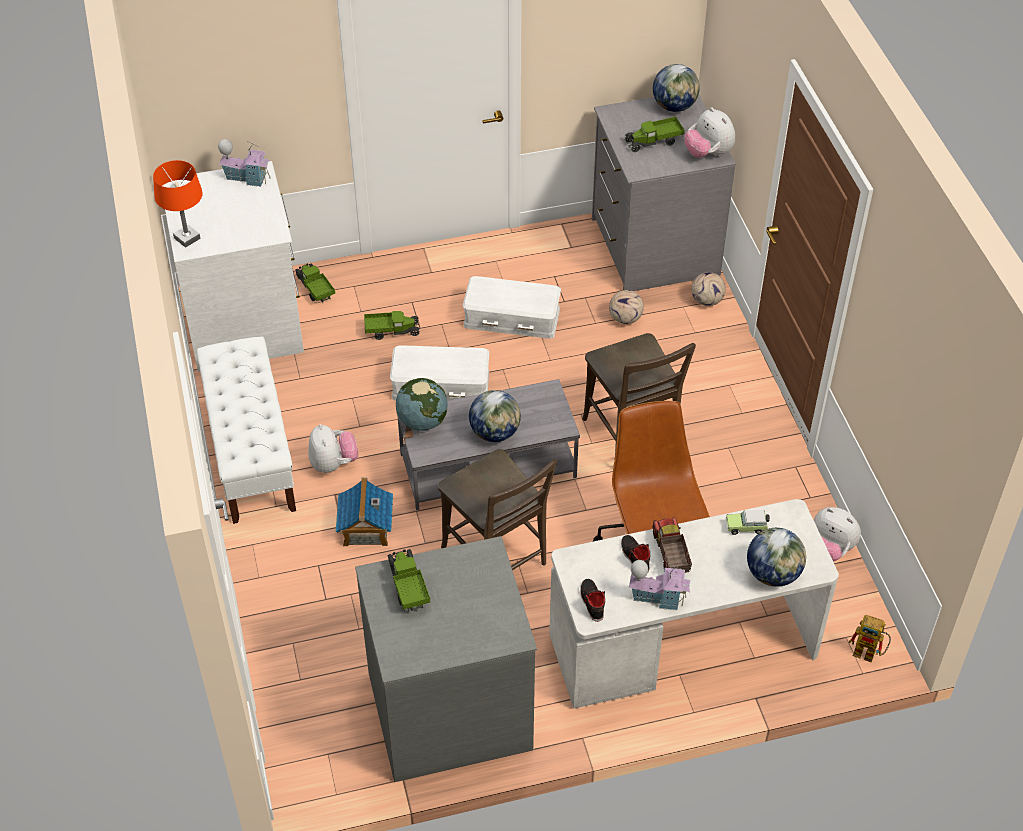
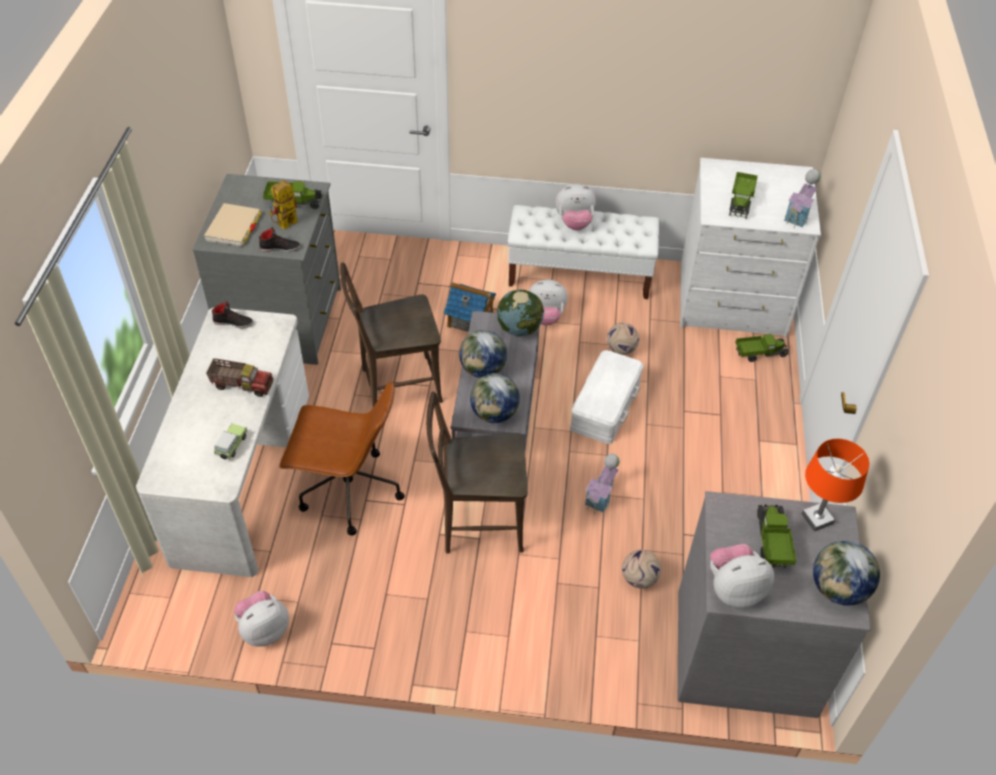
camera: 110 degrees right, 0 degrees up
(187, 238) = (727, 168): orange table lamp -> orange table lamp (817, 519)
(239, 412) = (574, 223): none -> plush toy
(391, 331) = (686, 390): toy truck -> toy truck (741, 202)
(480, 624) = (233, 227): none -> beige book
(512, 317) = (675, 484): white storage box -> none
(634, 556) = (255, 361): black shoe -> black shoe (280, 247)
(658, 597) = (207, 362): toy house -> toy house (601, 496)
(707, 301) = (640, 669): football -> football (621, 350)
(773, 574) = (173, 444): globe -> globe (494, 414)
(869, 653) = (143, 608): toy robot -> toy robot (285, 226)

